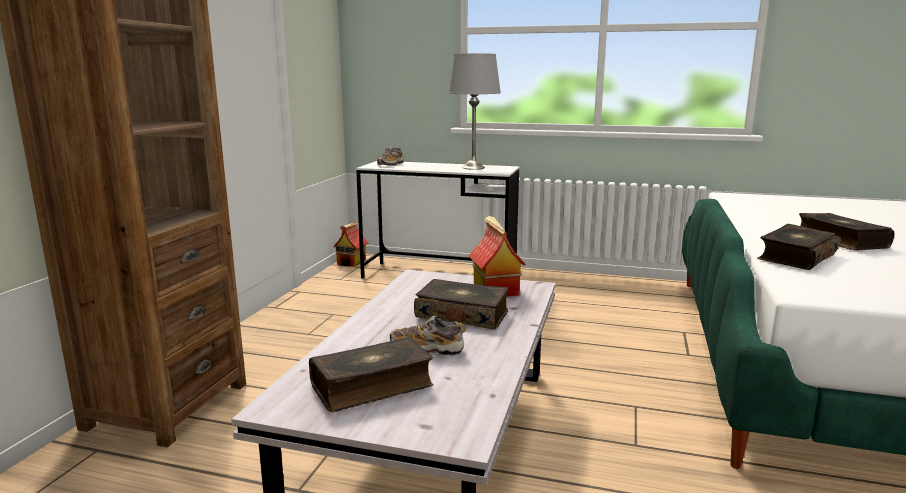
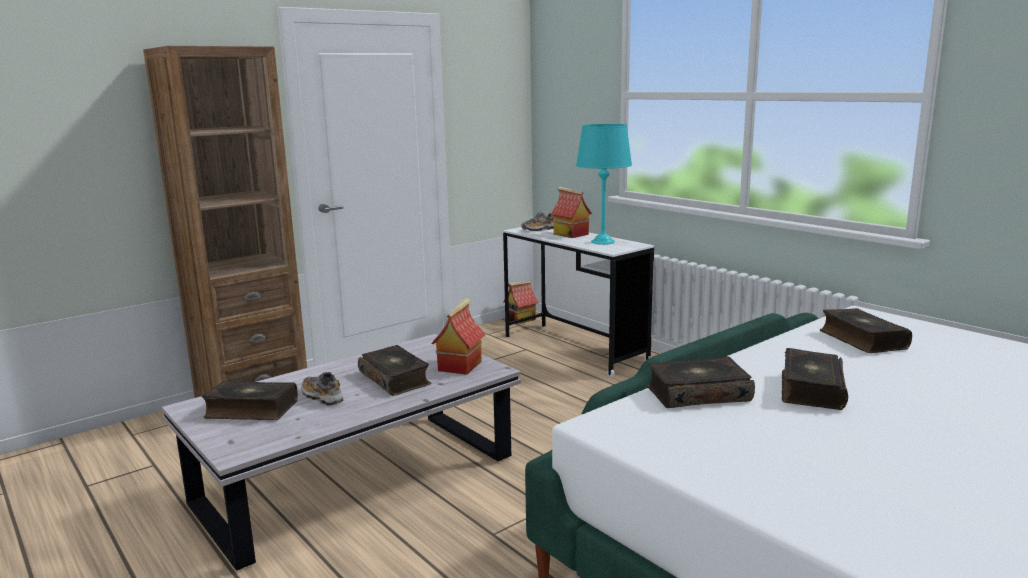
camera: 35 degrees right, 0 degrees up
(429, 165) = (570, 234): none -> toy house
(473, 167) = (603, 242): grey table lamp -> turquoise table lamp
(775, 209) = (861, 340): none -> book

